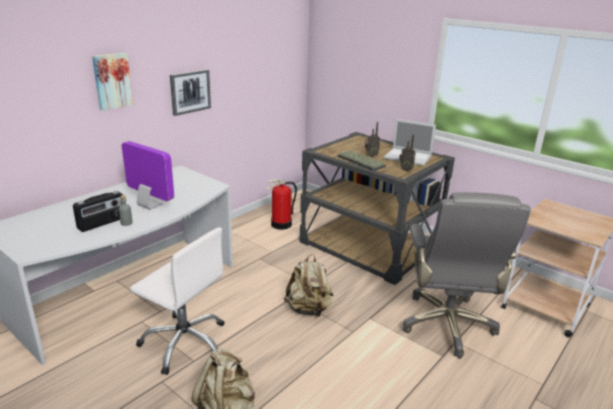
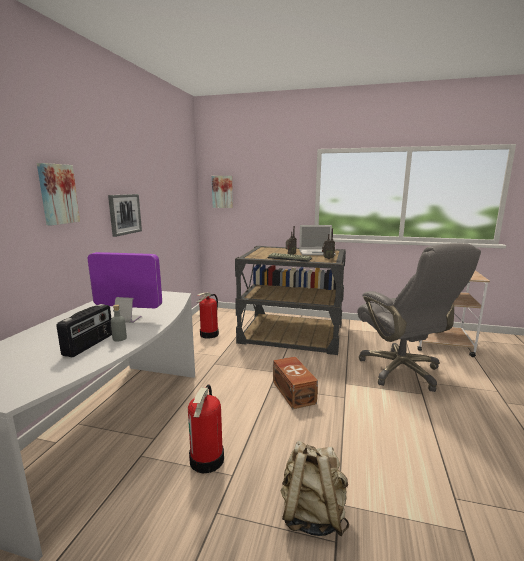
camera: 25 degrees left, 10 degrees down
(185, 342) = (207, 460): white office chair -> fire extinguisher
(308, 309) = (294, 391): beige backpack -> brown storage box
(332, 58) = (222, 191): none -> picture

